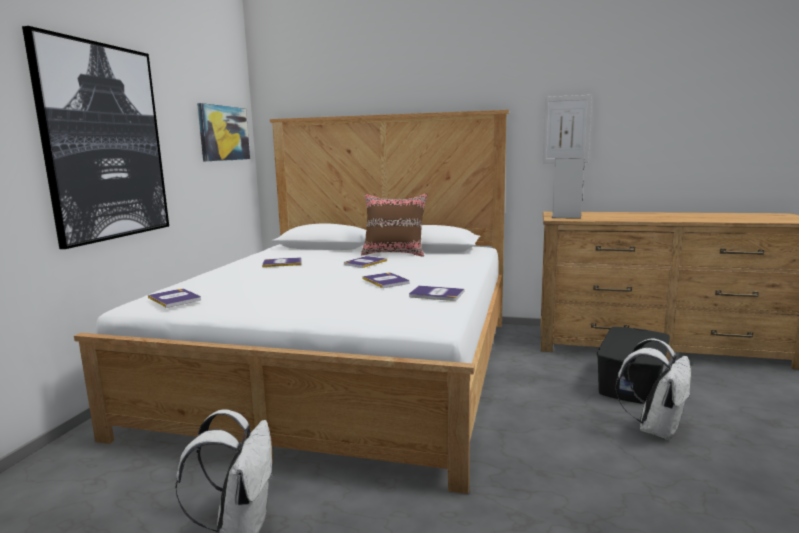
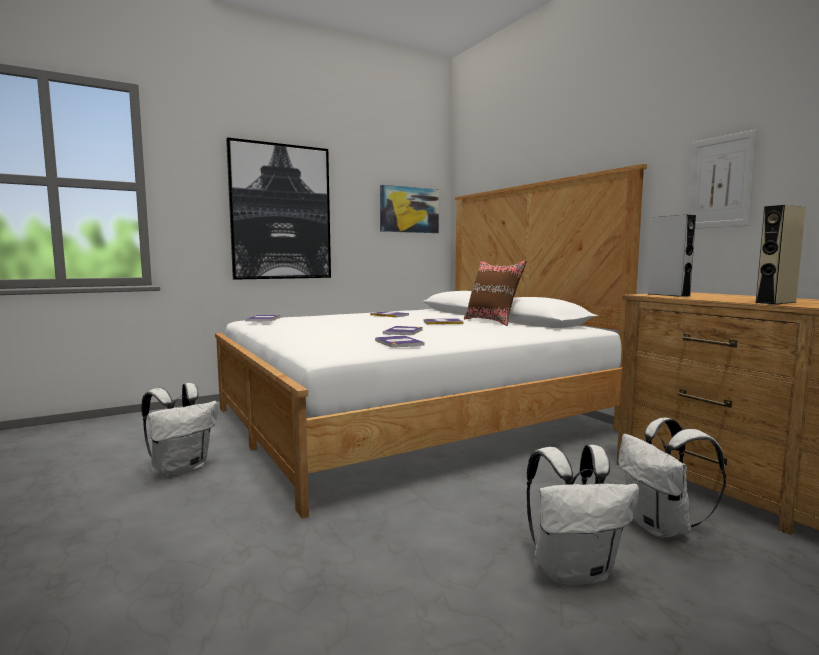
camera: 45 degrees right, 5 degrees down
(632, 382) = (661, 528): black storage box -> white backpack
(648, 219) = (775, 302): none -> beige speaker

